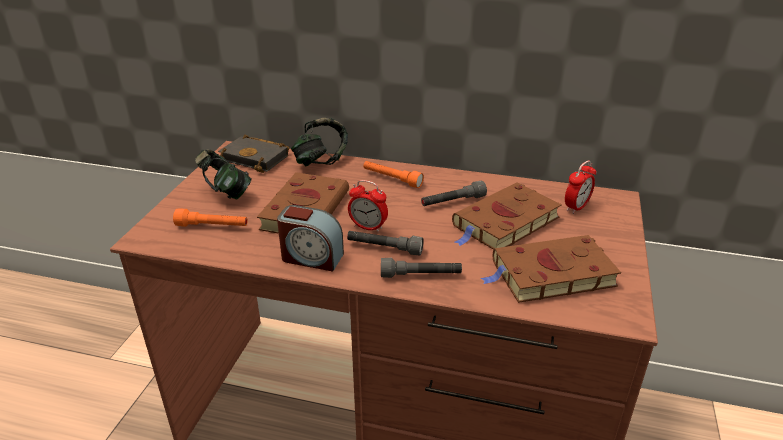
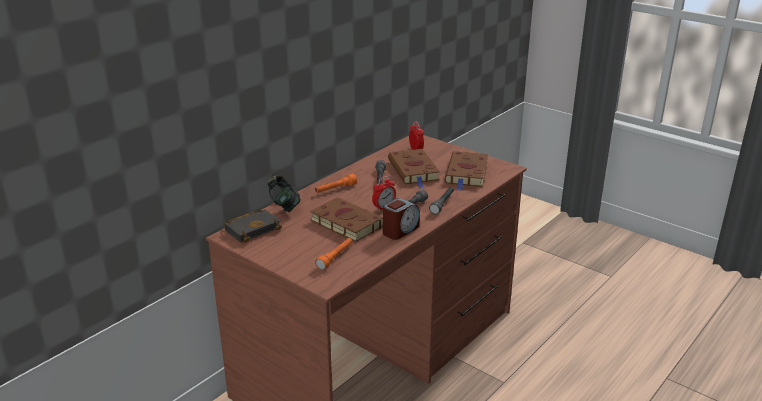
camera: 65 degrees left, 5 degrees down
(226, 192) = (293, 247): headphones -> none

